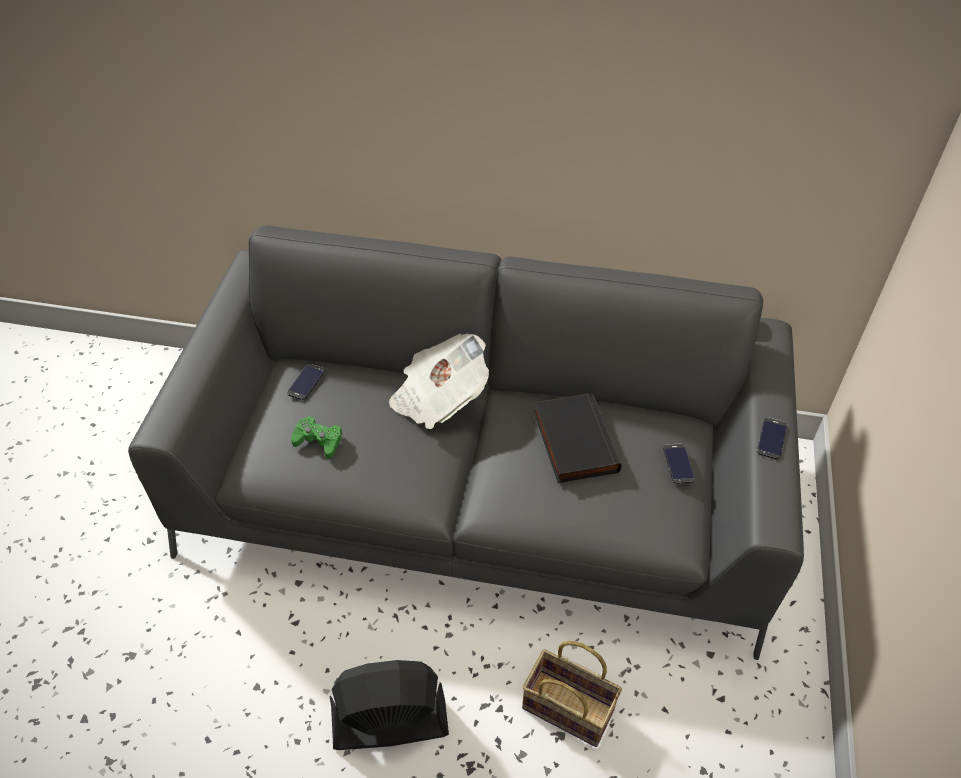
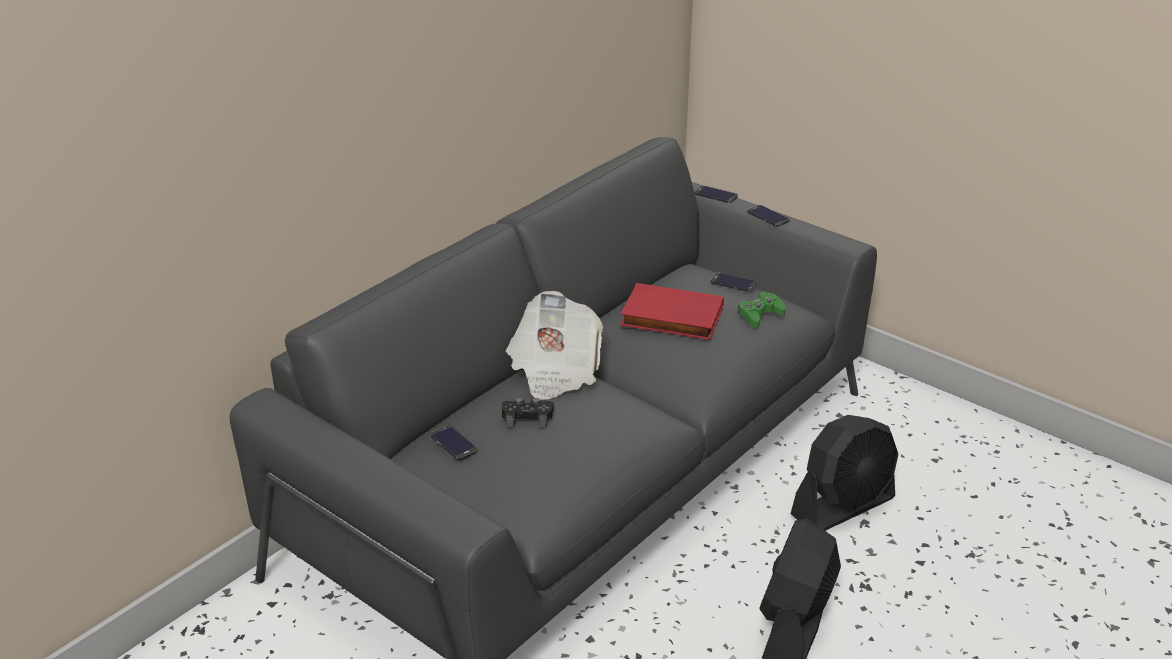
camera: 60 degrees left, 15 degrees down
(318, 440) = (544, 455): green game controller -> green game controller (760, 315)
(361, 409) = (527, 417): none -> black game controller
(570, 708) = (843, 506): basket -> black fan
(572, 441) = (670, 318): black book -> red book
(775, 383) = (715, 195): none -> phone

